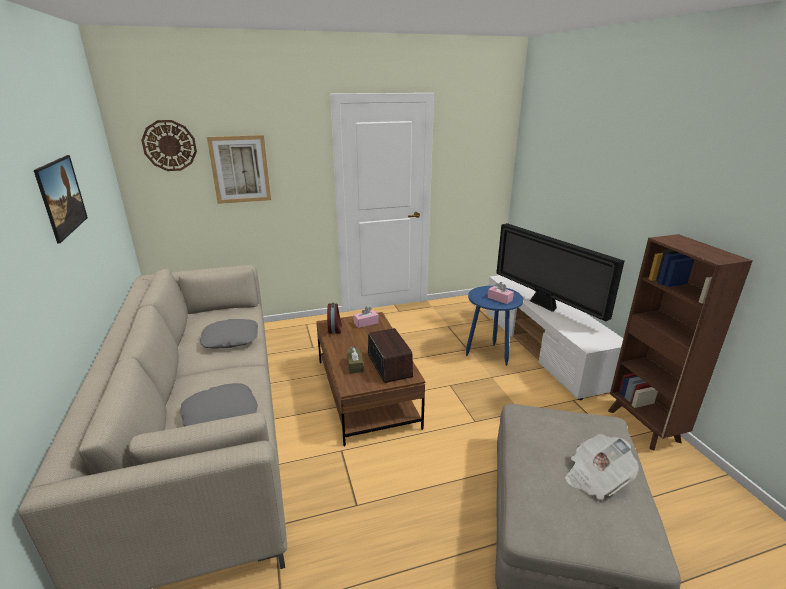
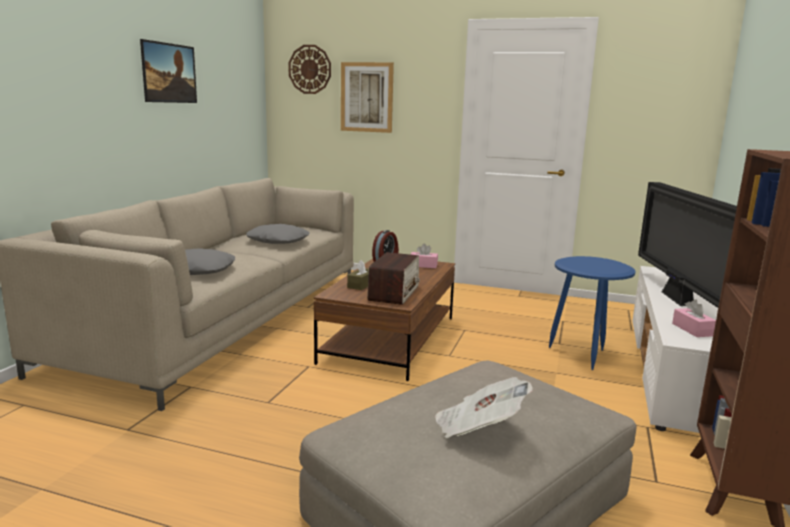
camera: 35 degrees right, 10 degrees down
(500, 299) = (594, 267): pink tissue box -> pink tissue box (692, 329)

